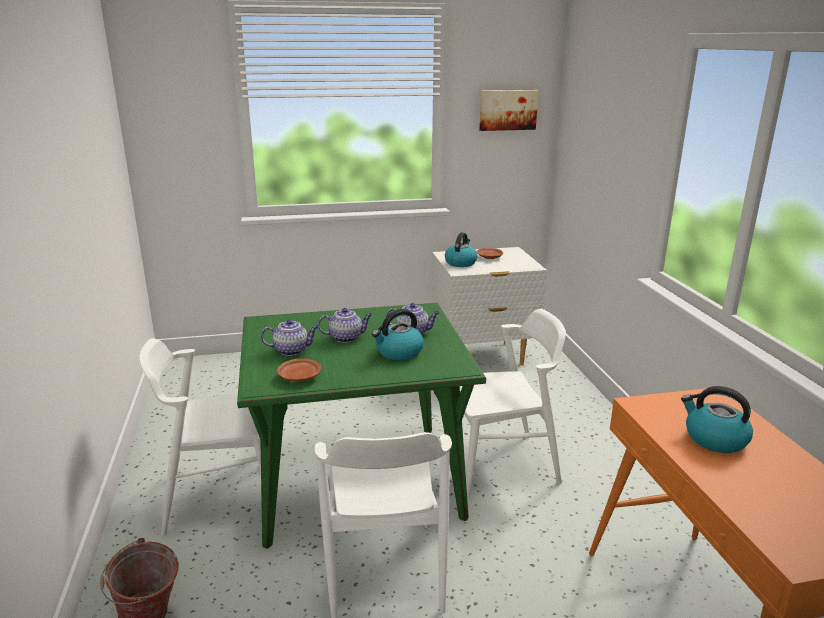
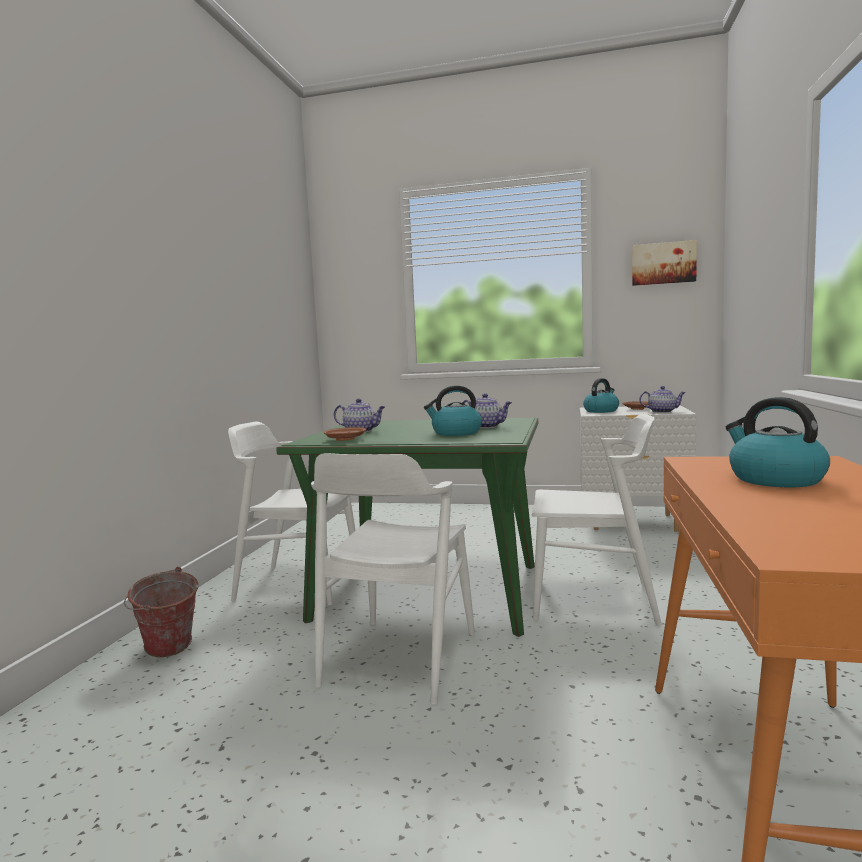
camera: 25 degrees right, 15 degrees down
(346, 337) = (419, 428): teapot -> teapot (662, 411)

